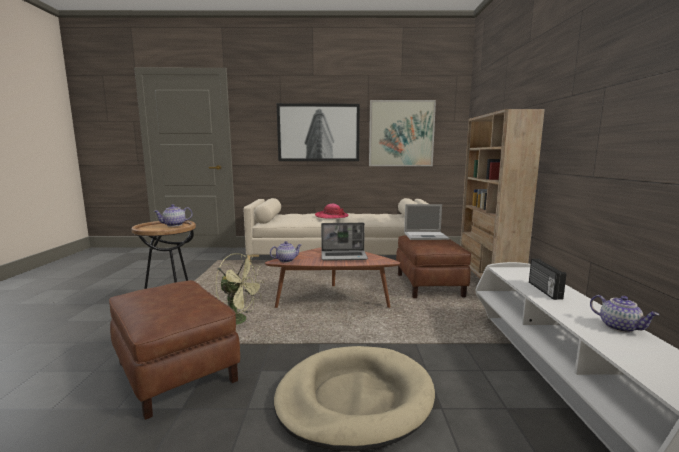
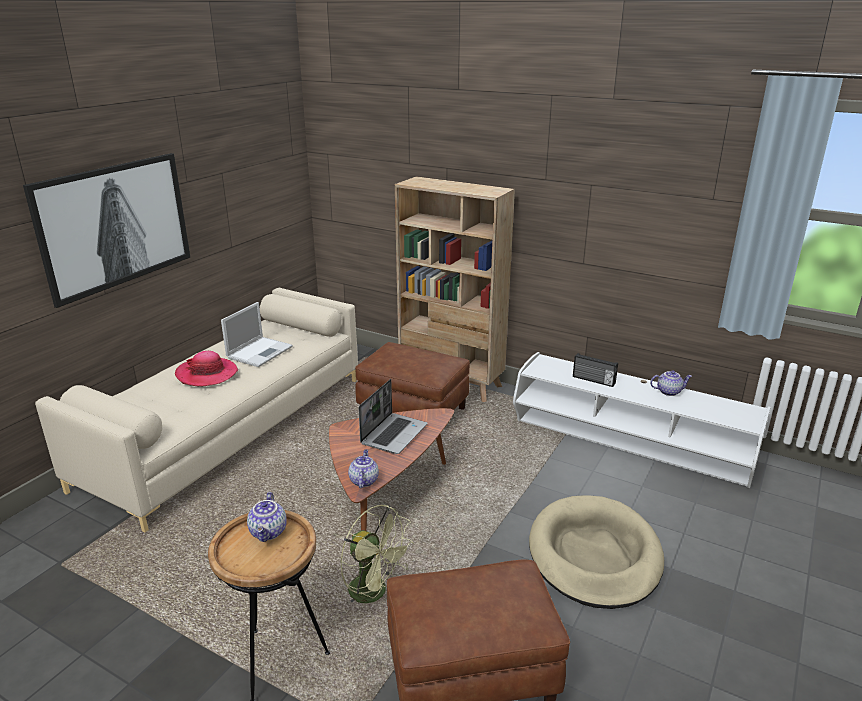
camera: 60 degrees left, 15 degrees up
(239, 321) = (375, 593): green fan -> green fan turned 75 degrees clockwise
(401, 133) = (236, 192): picture -> none
(426, 236) = (394, 354): laptop -> laptop (260, 351)

